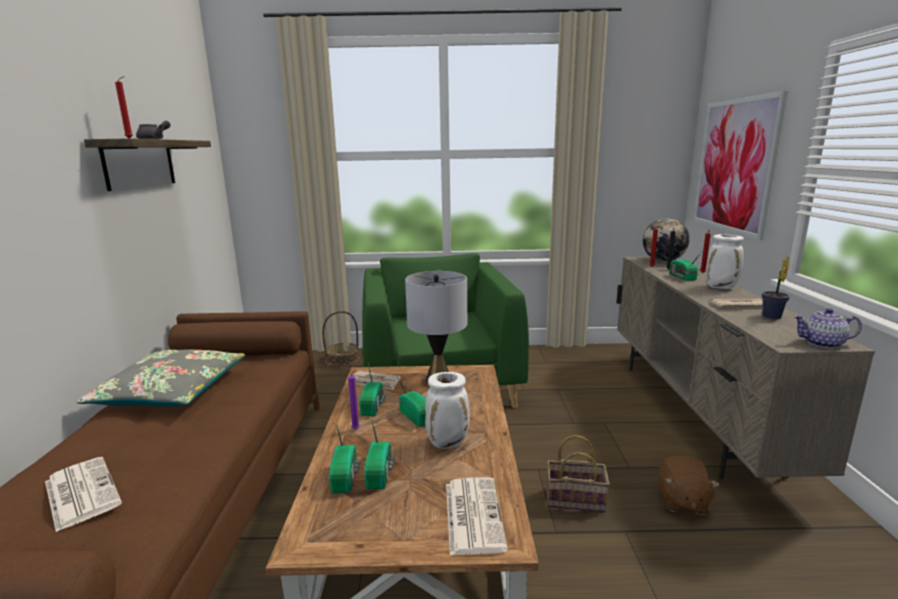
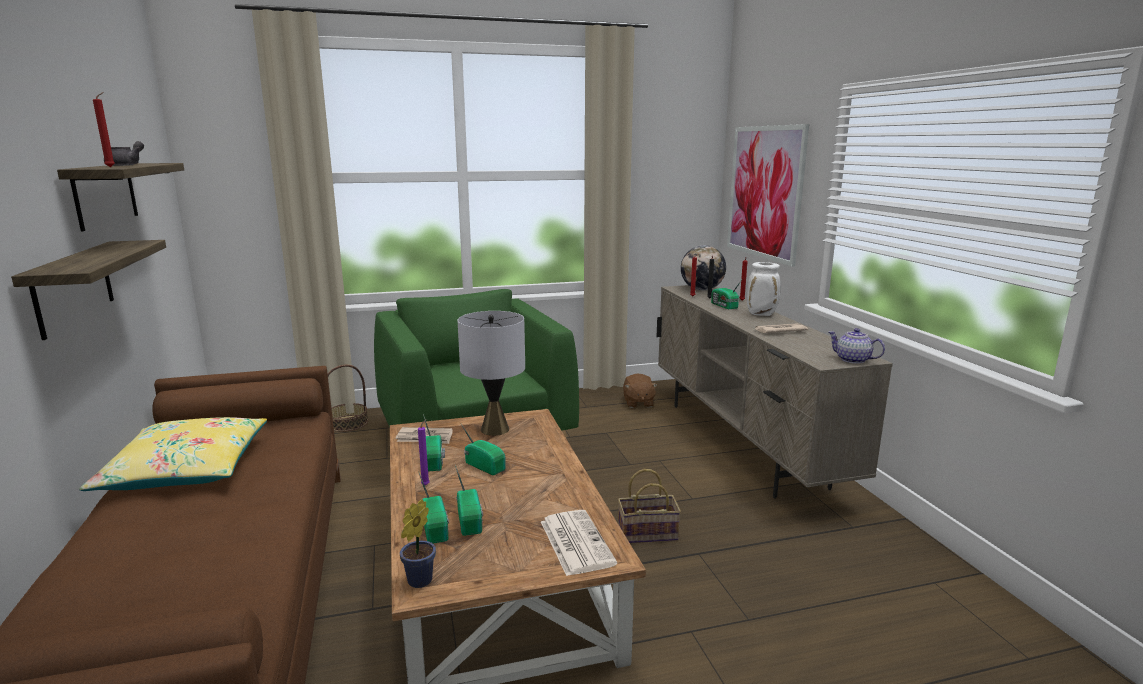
camera: 15 degrees left, 0 degrees up
(81, 492) = (150, 576): newspaper -> none
(94, 236) = (73, 287): none -> shelf
(171, 392) = (186, 469): grey pillow -> yellow pillow
(448, 442) = (528, 486): white vase -> none
(682, 501) = (744, 521): brown plush toy -> brown plush toy (638, 403)
(771, 317) = (809, 340): potted plant -> potted plant (417, 582)
(823, 343) = (853, 360): teapot -> teapot turned 45 degrees clockwise

